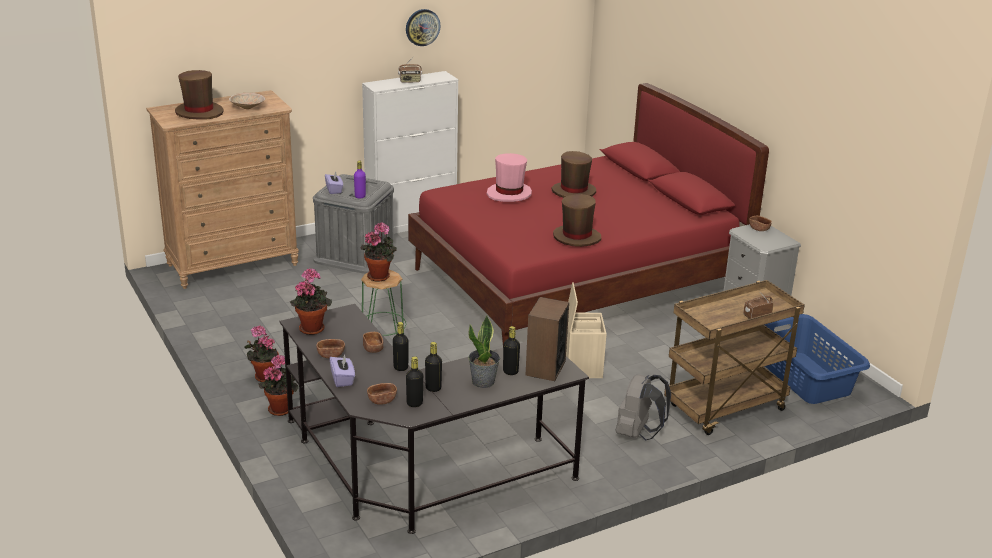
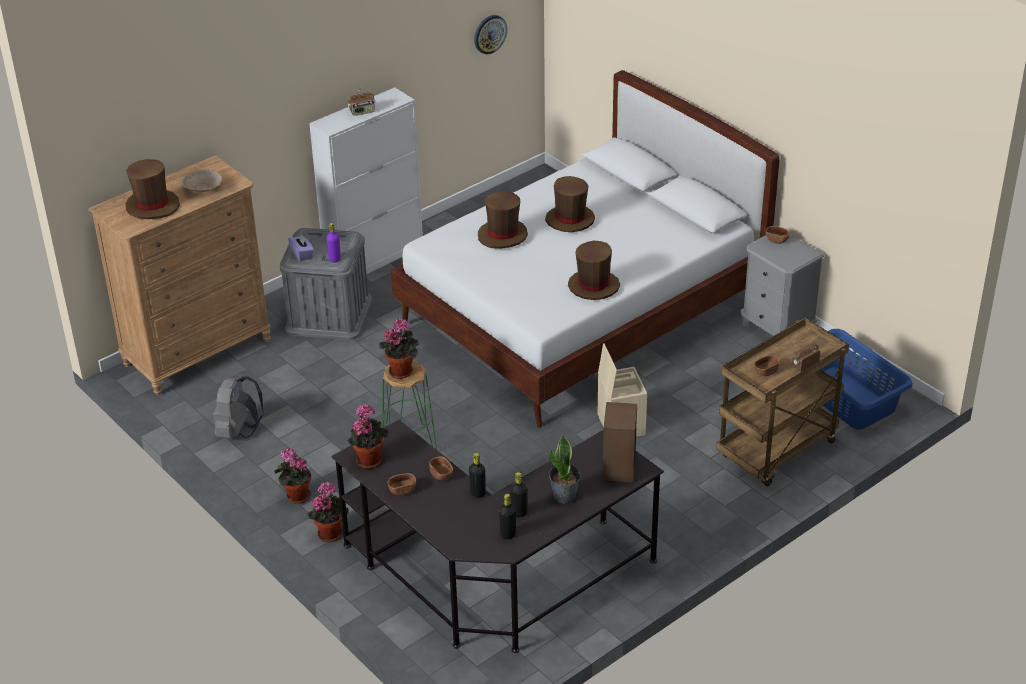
camera: 10 degrees left, 10 degrees up
(342, 379) = (426, 518): purple tissue box -> none
(382, 400) = (475, 536): brown bowl -> brown bowl (766, 371)
(422, 27) = (366, 46): wall clock -> wall clock (489, 34)
(509, 194) = (502, 235): pink hat -> brown hat
(510, 372) = (586, 478): black bottle -> none
(576, 282) = (582, 313): red bed -> white bed
(638, 433) = (699, 496): grey backpack -> grey backpack (239, 431)

